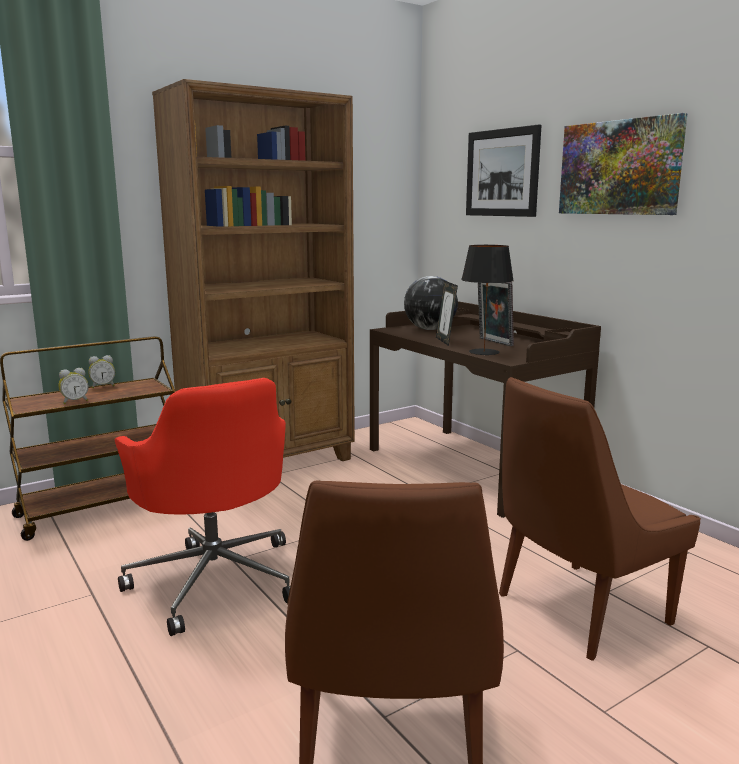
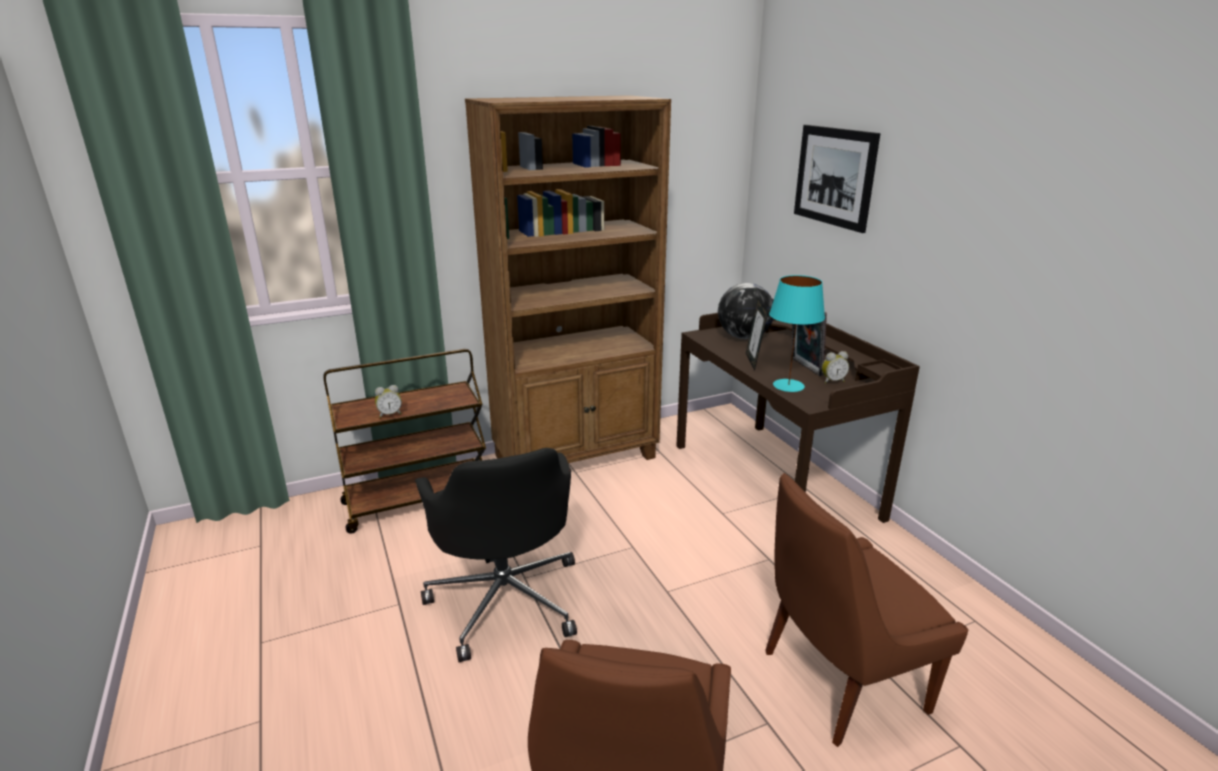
camera: 10 degrees right, 10 degrees up
(103, 386) = (418, 392): alarm clock -> alarm clock (832, 381)
(215, 579) = (506, 599): red office chair -> black office chair
(484, 352) = (788, 385): black table lamp -> turquoise table lamp
(619, 168) = (958, 202): picture -> none

